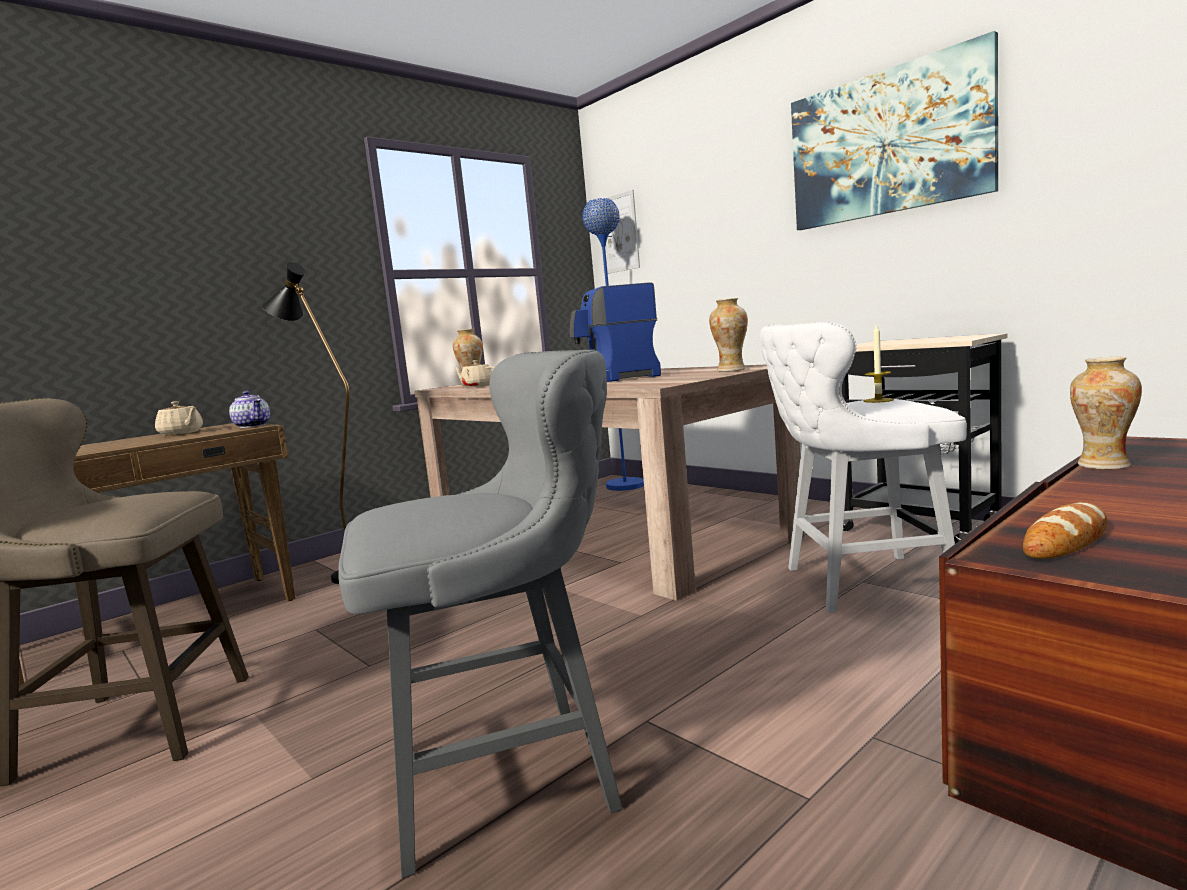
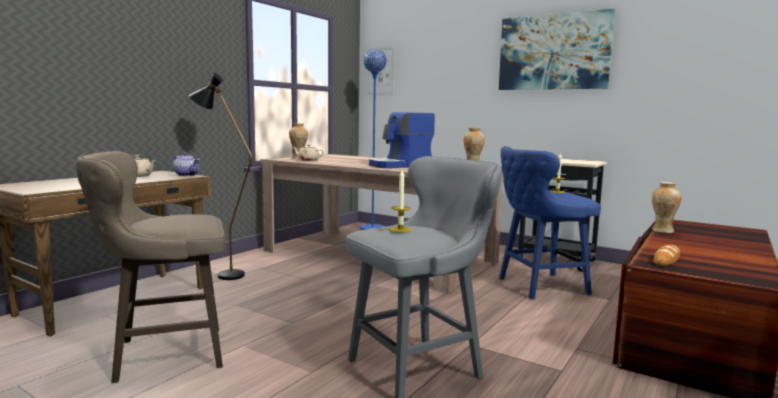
camera: 15 degrees left, 0 degrees up
(419, 506) = (400, 229): none -> candle
(859, 583) = (538, 286): white stool -> blue stool

